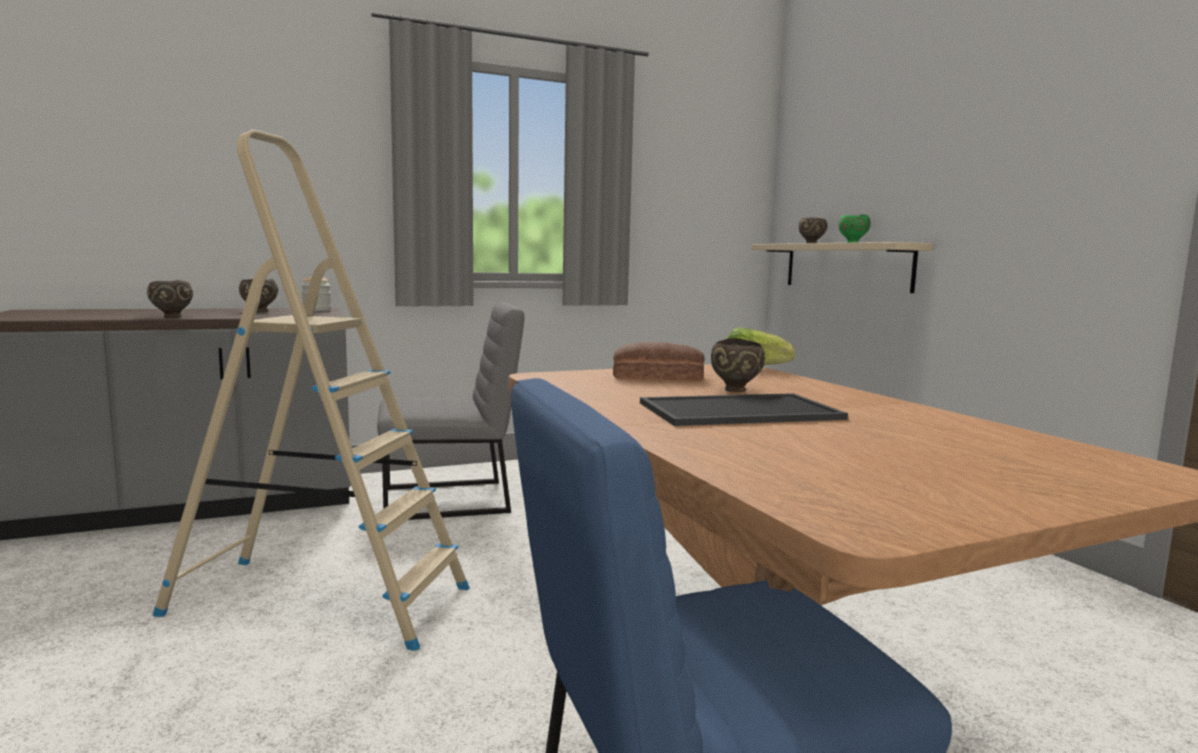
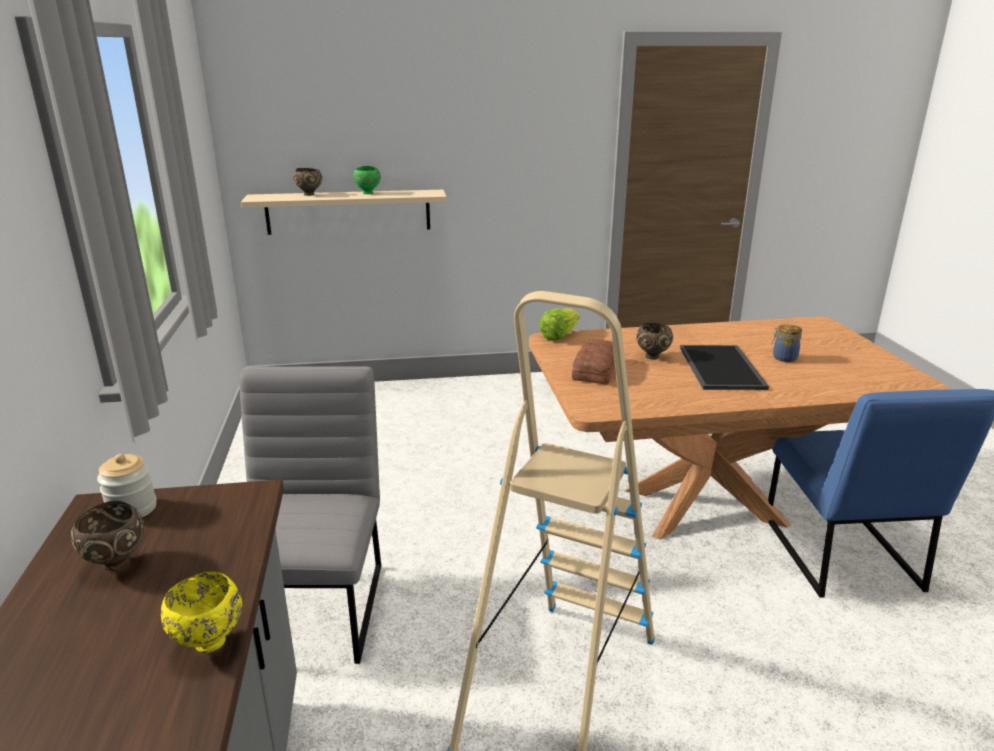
camera: 75 degrees left, 15 degrees up
(171, 317) = (208, 644): brown bowl -> yellow bowl
(848, 439) = (783, 358): none -> jar

